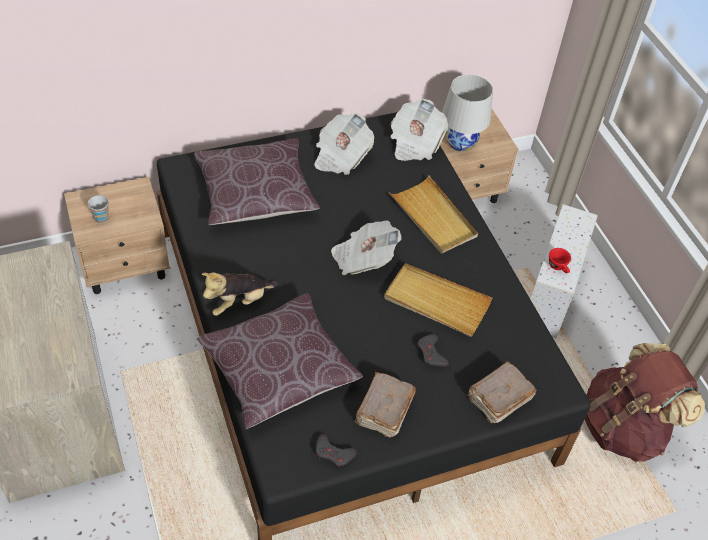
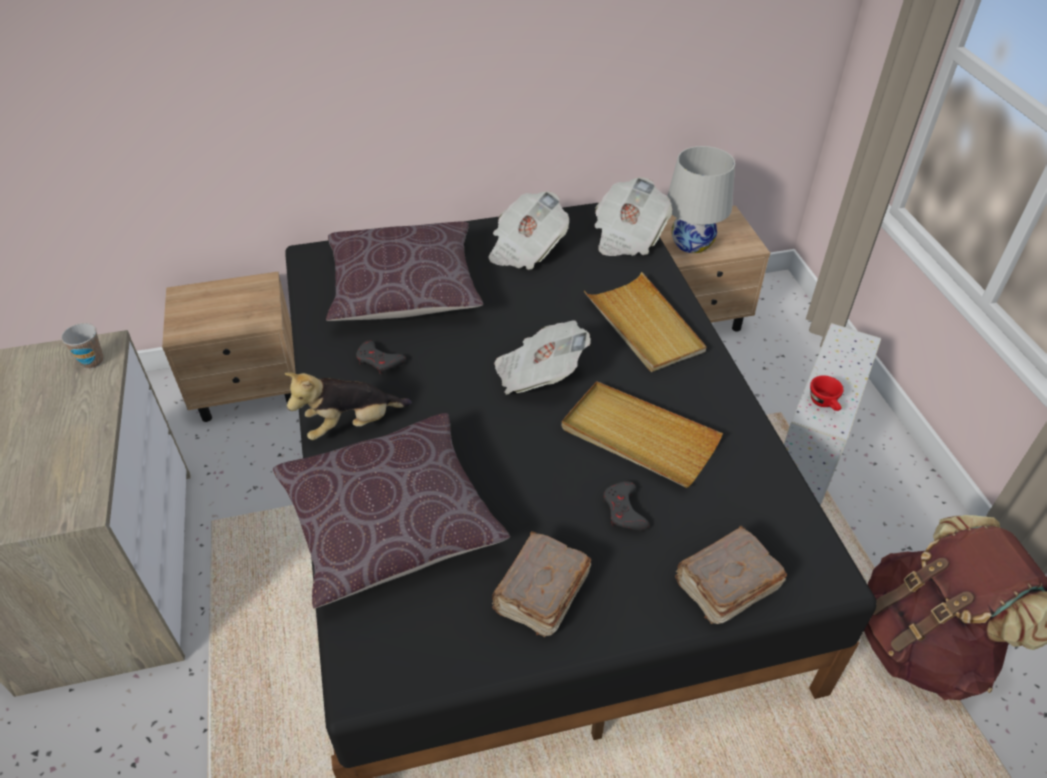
camera: 10 degrees right, 5 degrees down
(101, 218) = (204, 317): cup -> cup (92, 361)
(333, 453) = (452, 657): grey game controller -> grey game controller (379, 361)

